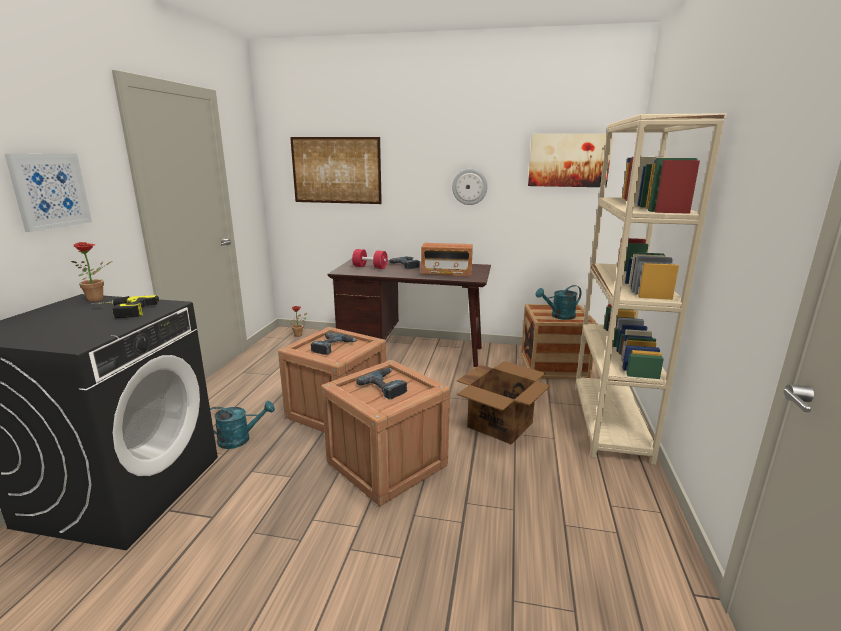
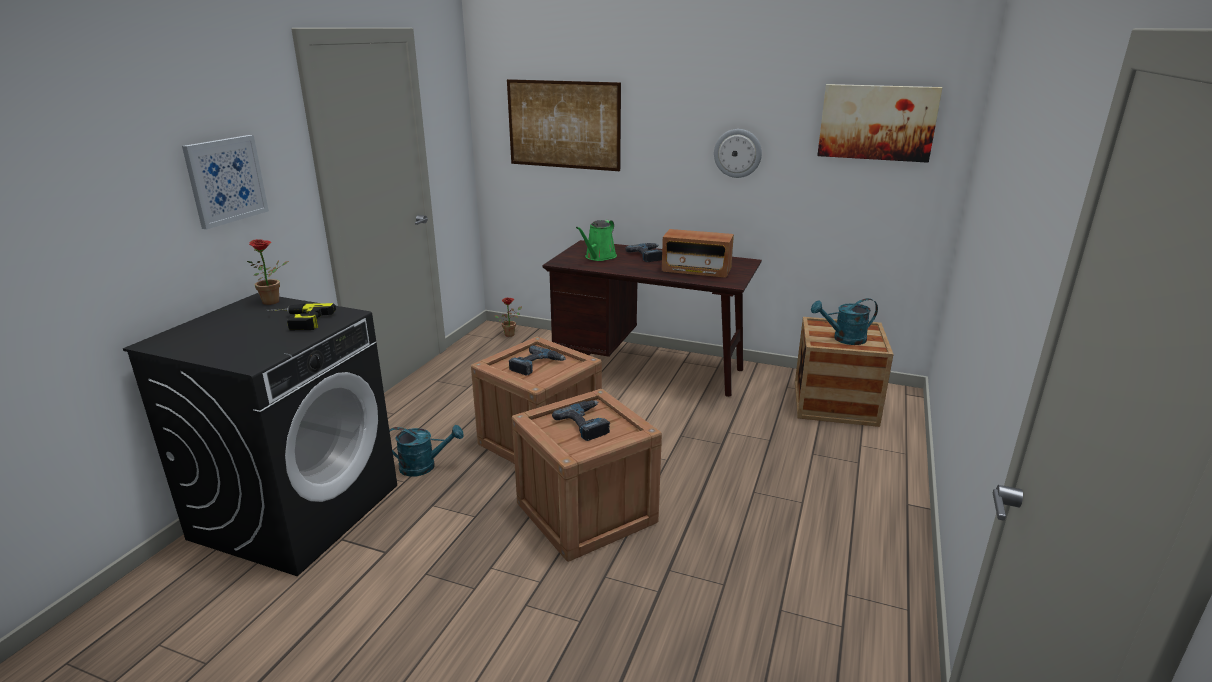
camera: 10 degrees right, 5 degrees up
(370, 267) = (599, 257): red dumbbell -> green watering can
(501, 424) = (738, 478): cardboard box -> none
(610, 422) = (885, 488): beige bookcase -> none

